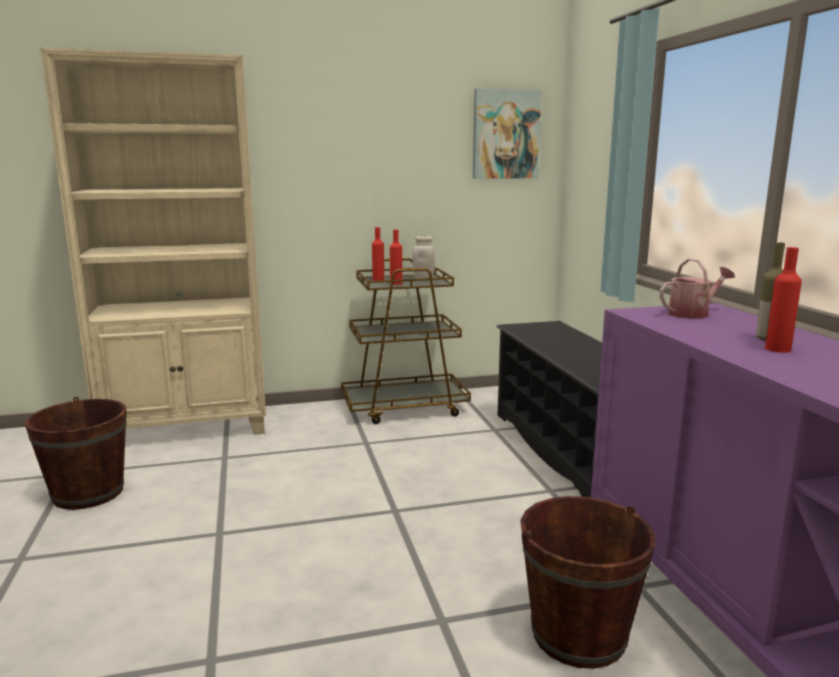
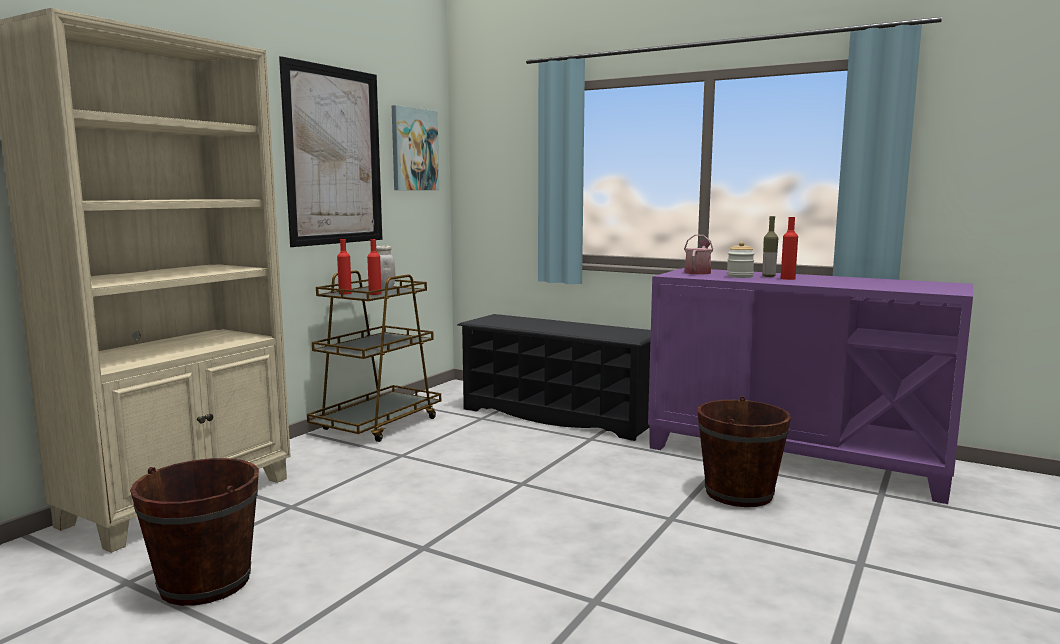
camera: 45 degrees left, 5 degrees down
(393, 146) = (334, 156): none -> picture
(718, 331) = (739, 276): none -> jar

